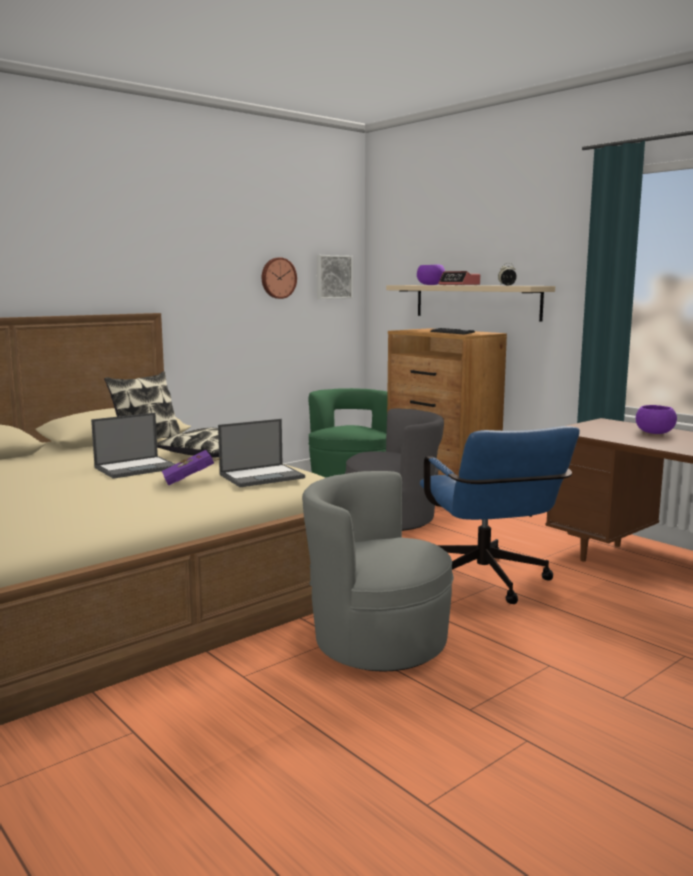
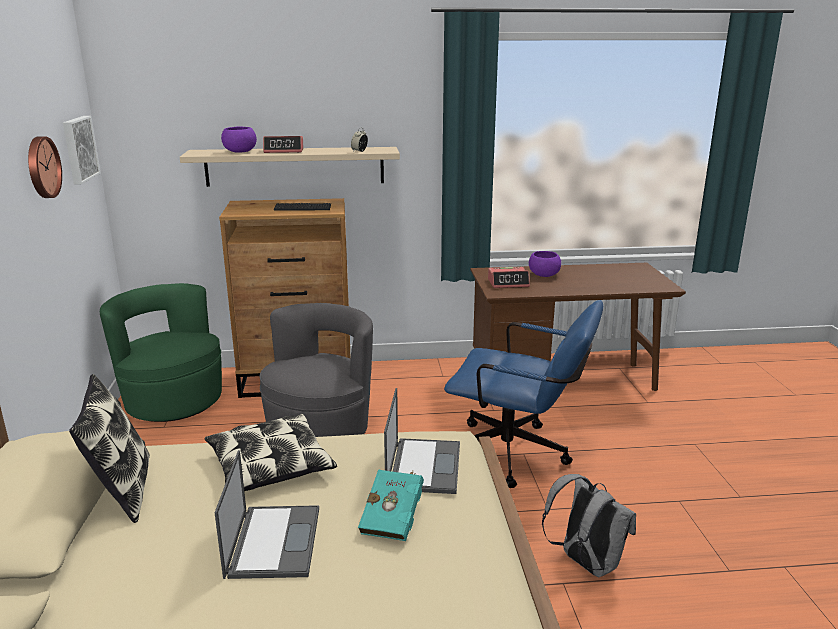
camera: 55 degrees left, 10 degrees up
(191, 481) = (394, 518): purple book -> turquoise book
(377, 641) = (585, 563): grey armchair -> grey backpack
(598, 429) = (508, 283): none -> alarm clock

